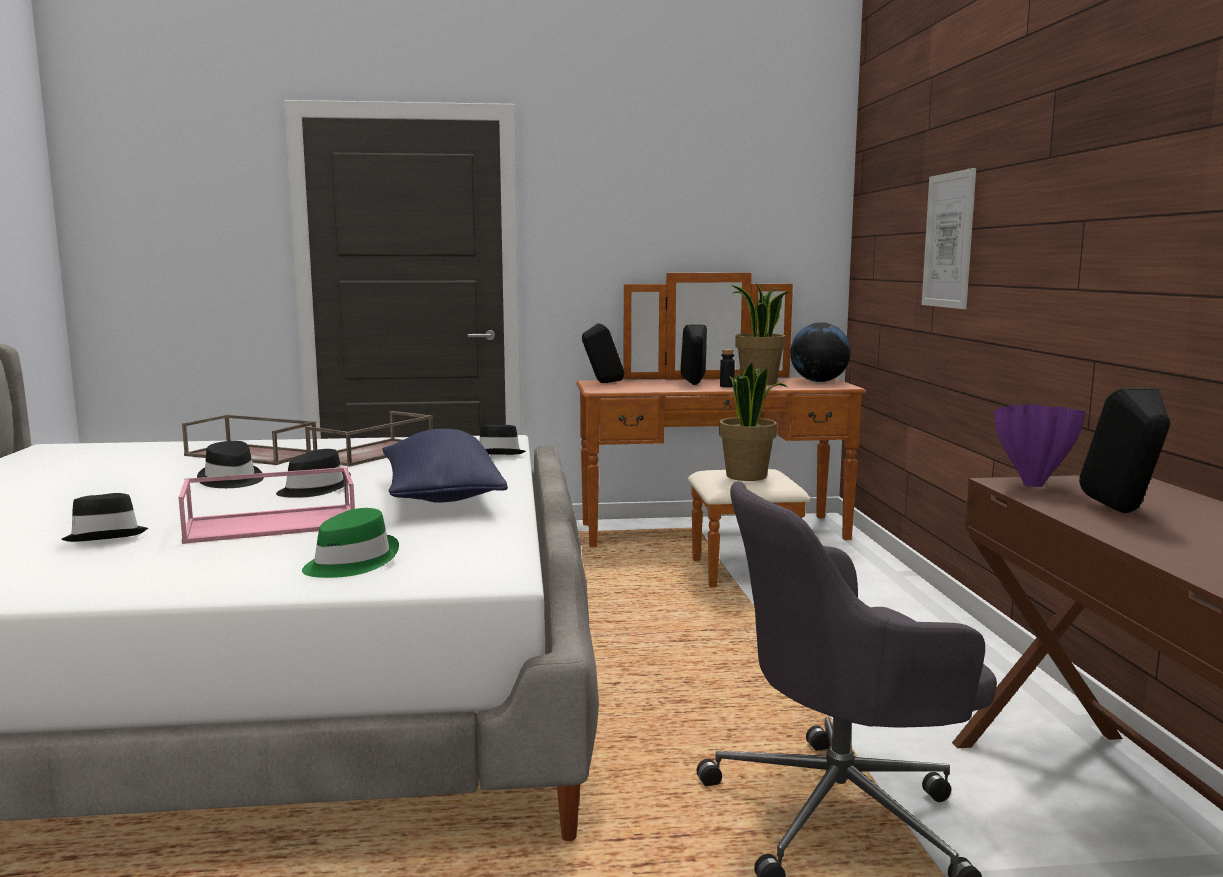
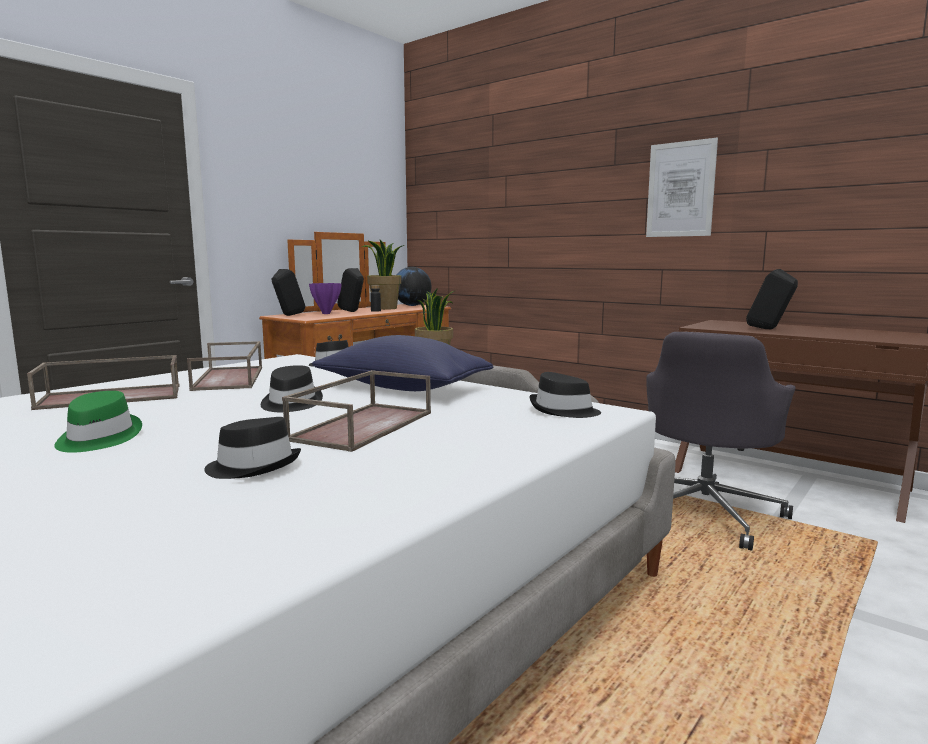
camera: 45 degrees left, 0 degrees up
(231, 480) = (183, 413): black hat -> black hat (563, 410)
(273, 523) = (363, 425): pink tray -> brown tray
(350, 562) = (516, 427): green hat -> green hat (97, 438)
(948, 240) = (524, 211): picture -> picture (680, 189)
(1035, 484) = (707, 326): purple vase -> purple vase (326, 313)

